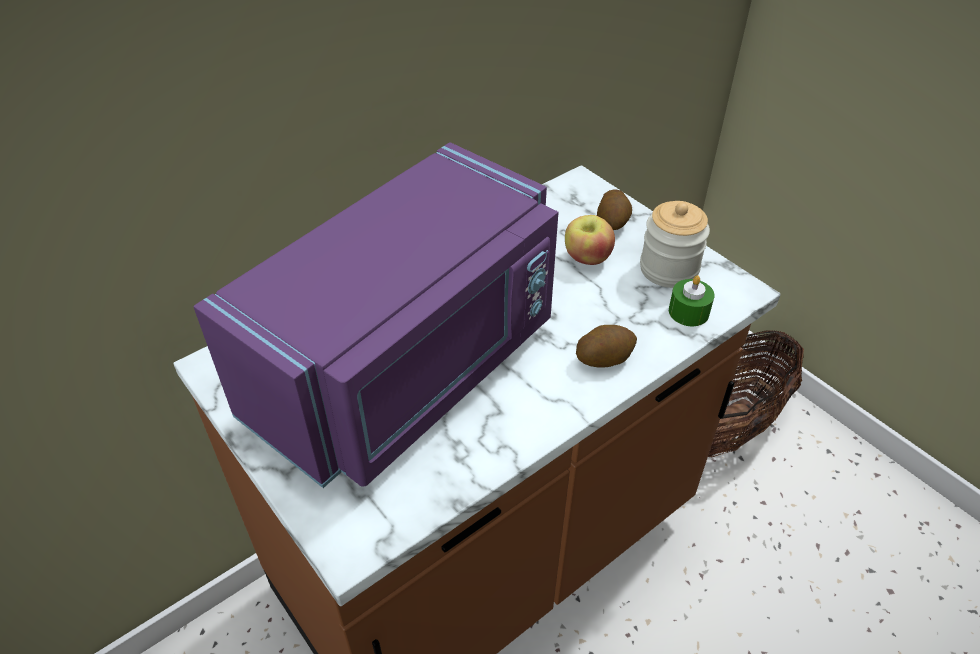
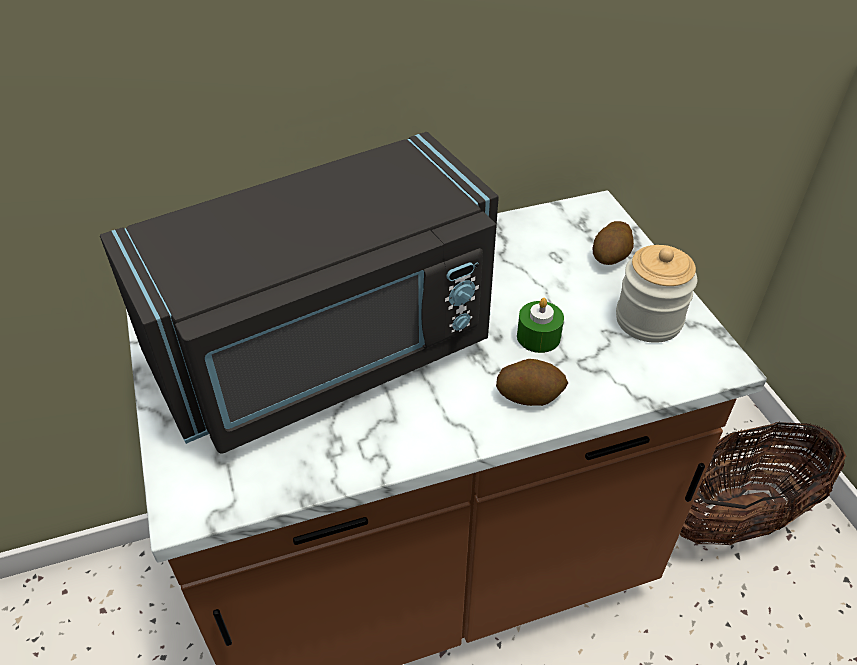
camera: 20 degrees right, 0 degrees up
(410, 369) = (329, 354): purple microwave -> black microwave
(587, 258) = (564, 287): apple -> none
(688, 312) = (647, 371): green candle -> green candle (538, 337)

